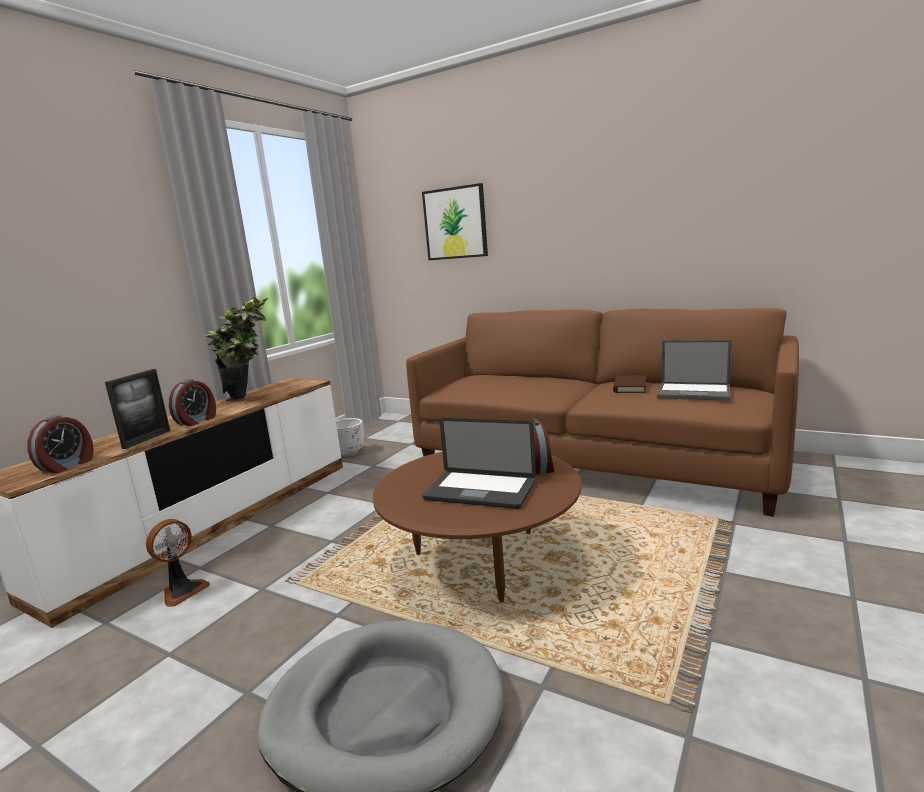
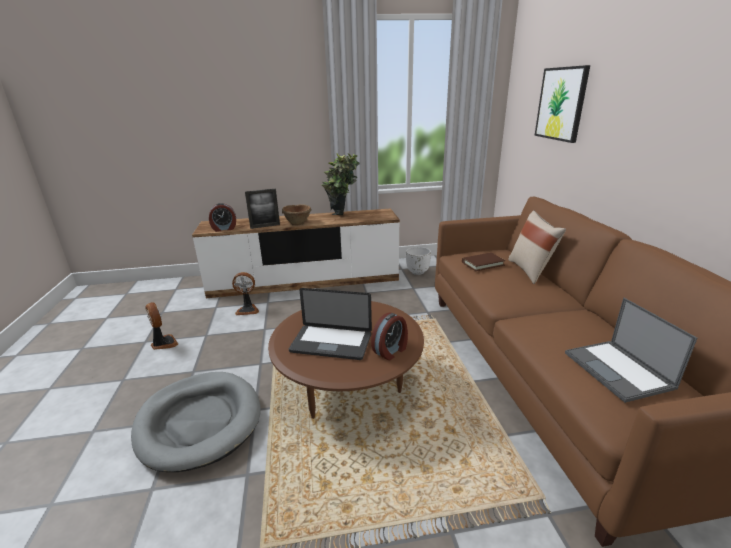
camera: 50 degrees right, 10 degrees up
(95, 717) = (163, 343): none -> fan
(197, 421) = (298, 223): alarm clock -> brown bowl
(480, 491) = (331, 343): laptop -> laptop turned 60 degrees counterclockwise
(524, 376) = (530, 271): none -> beige pillow
(629, 387) = (577, 328): brown book -> brown book (483, 264)

